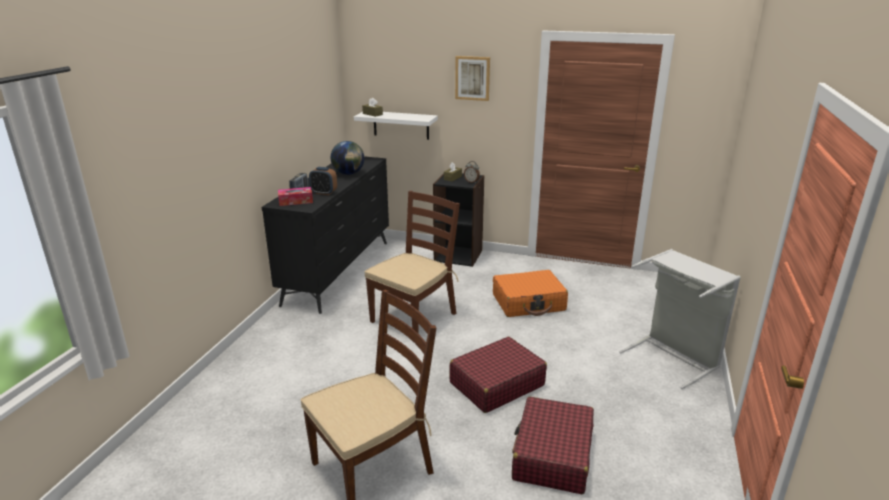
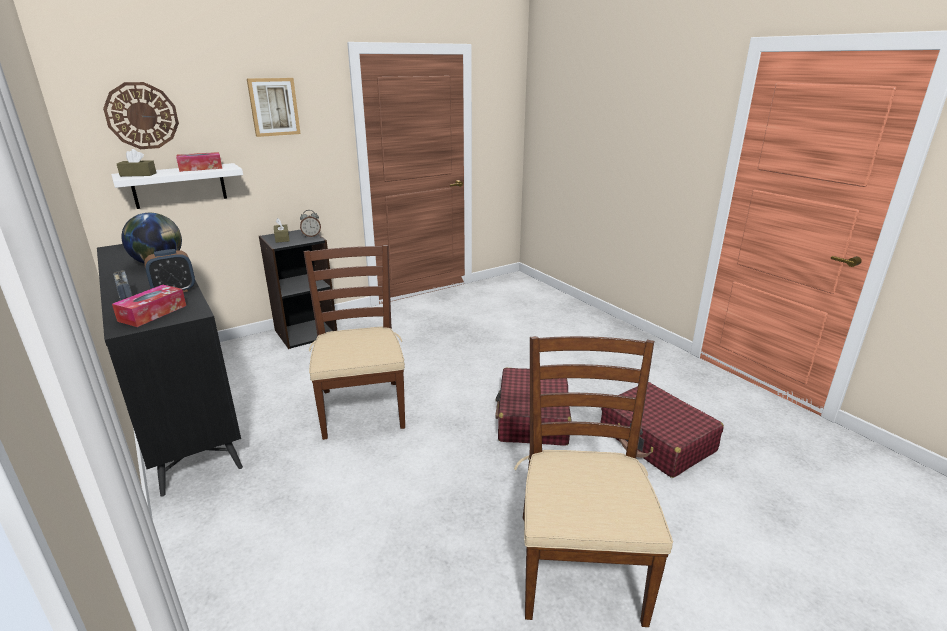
camera: 50 degrees left, 0 degrees up
(387, 76) = (142, 116): none -> wall clock
(410, 116) = (201, 168): none -> tissue box
(529, 303) = (440, 342): orange suitcase -> none
(674, 357) = (592, 328): grey laundry basket -> none

